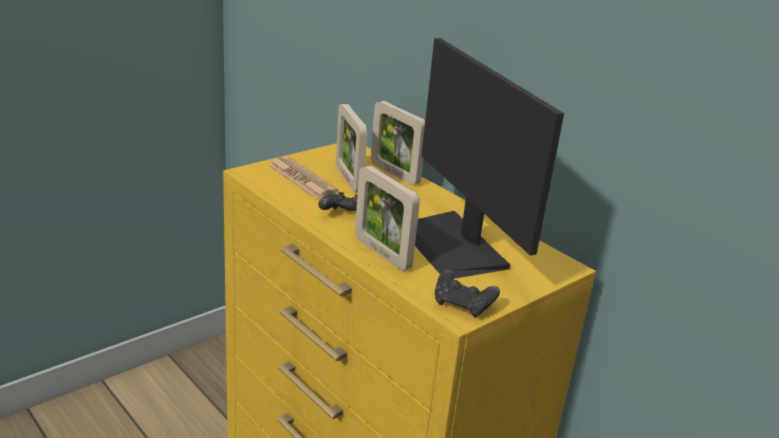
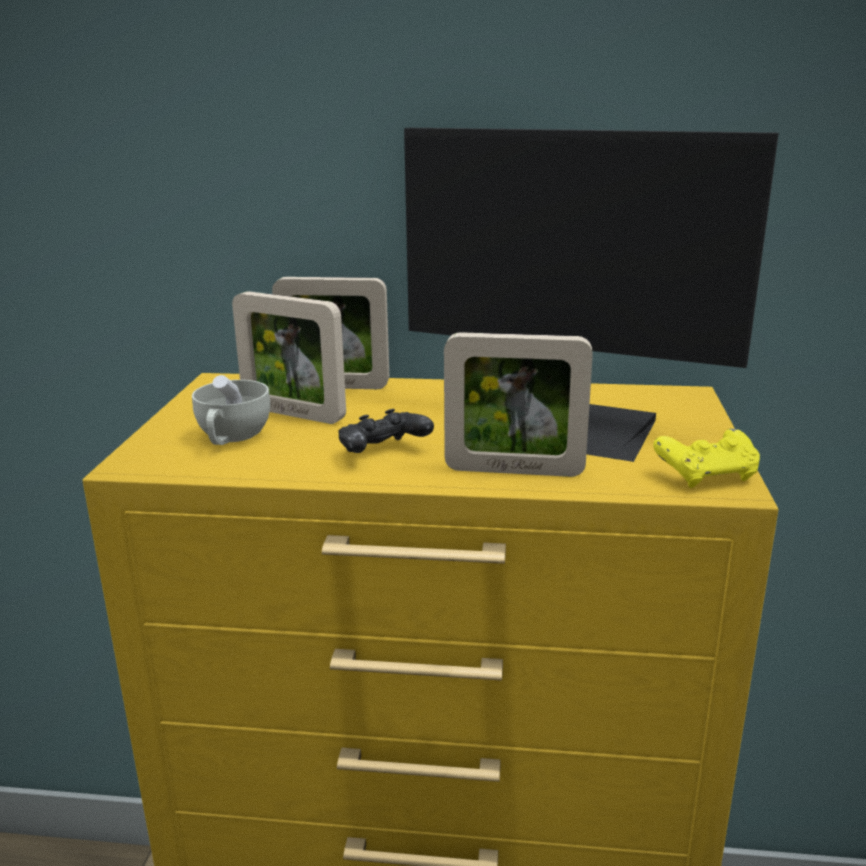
camera: 40 degrees left, 5 degrees down
(302, 179) = (231, 438): newspaper -> white cup
(463, 305) = (707, 476): black game controller -> yellow game controller

